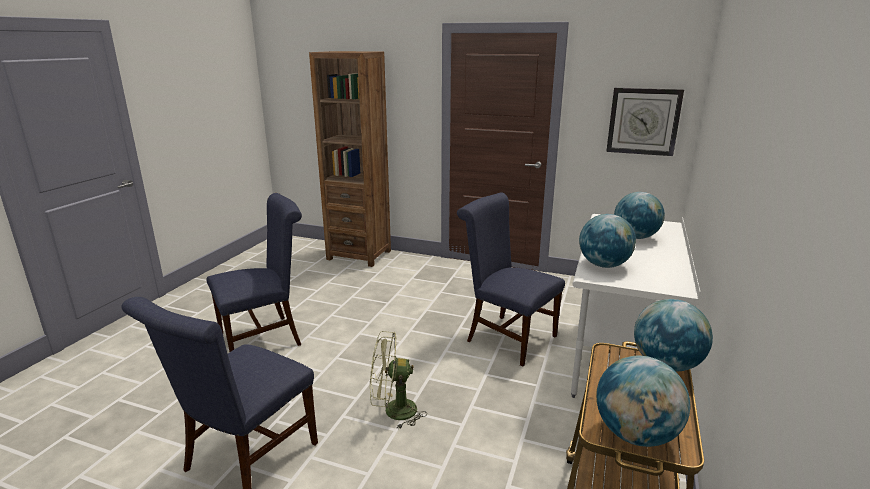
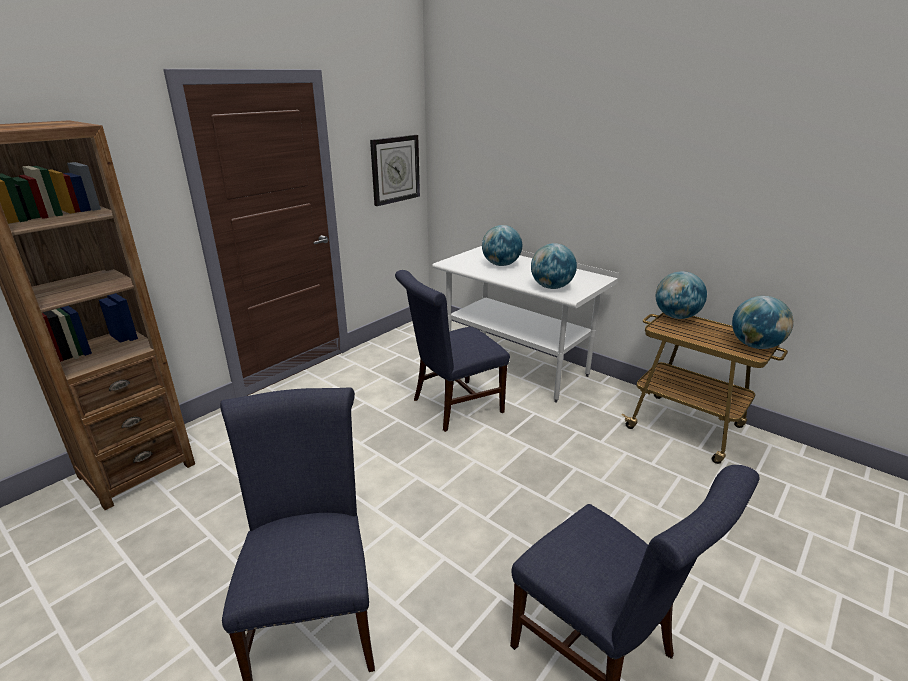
camera: 70 degrees left, 5 degrees up
(393, 411) = (544, 509): green fan -> none

